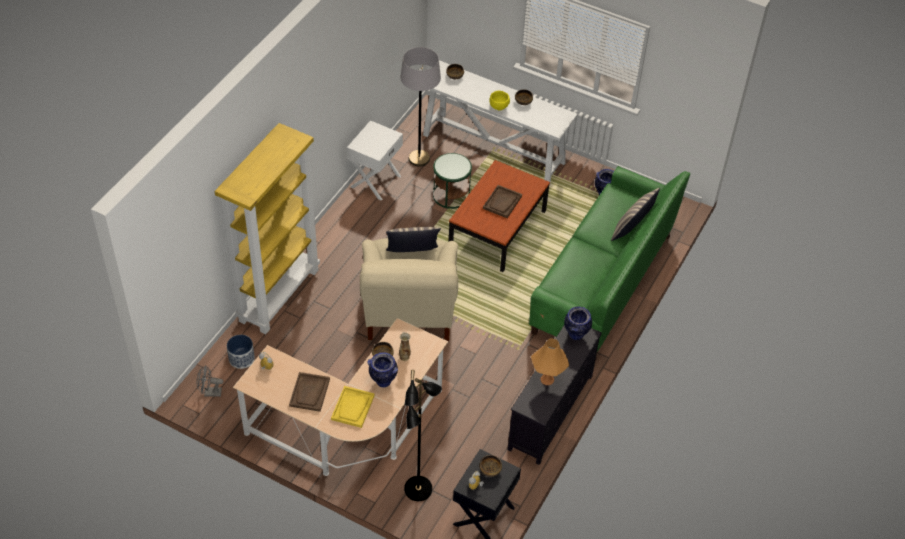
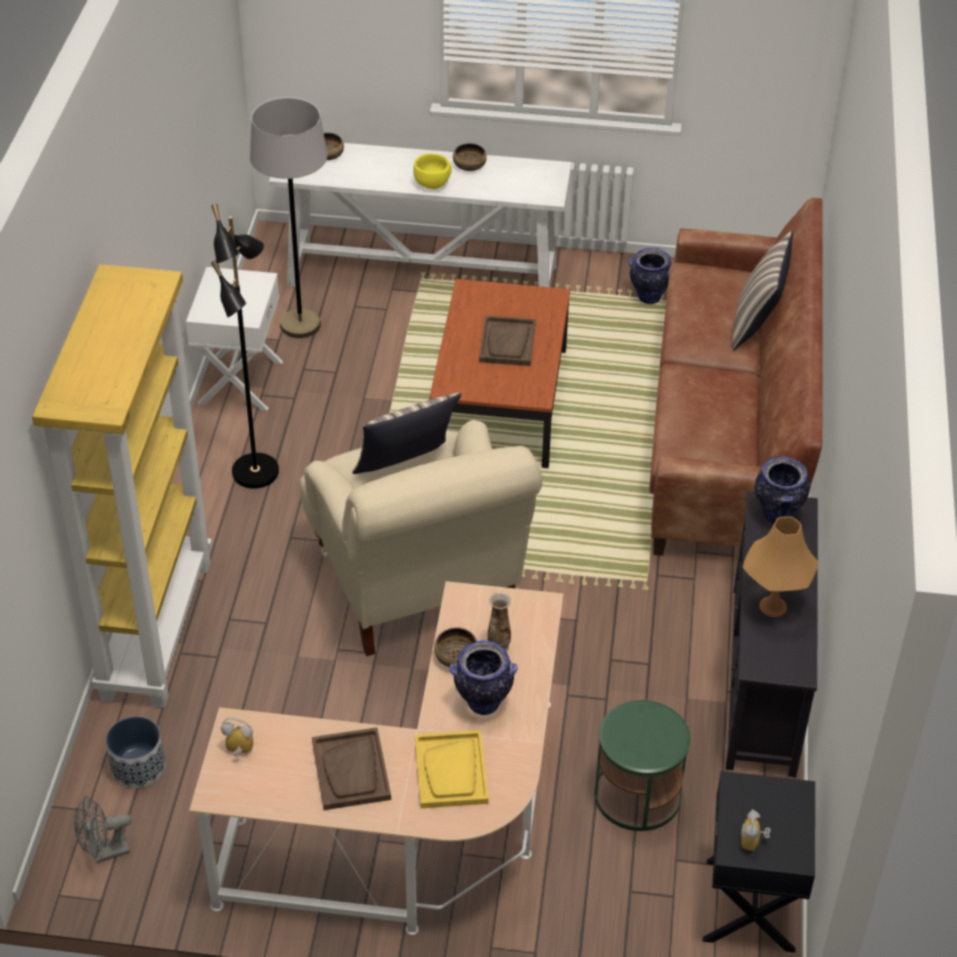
camera: 20 degrees left, 5 degrees down
(419, 490) = (605, 898): black floor lamp -> black floor lamp (257, 472)
(451, 195) = (388, 368): green side table -> green side table (637, 795)
(490, 469) = (761, 802): bowl -> none
(603, 283) = (727, 437): green sofa -> brown sofa

